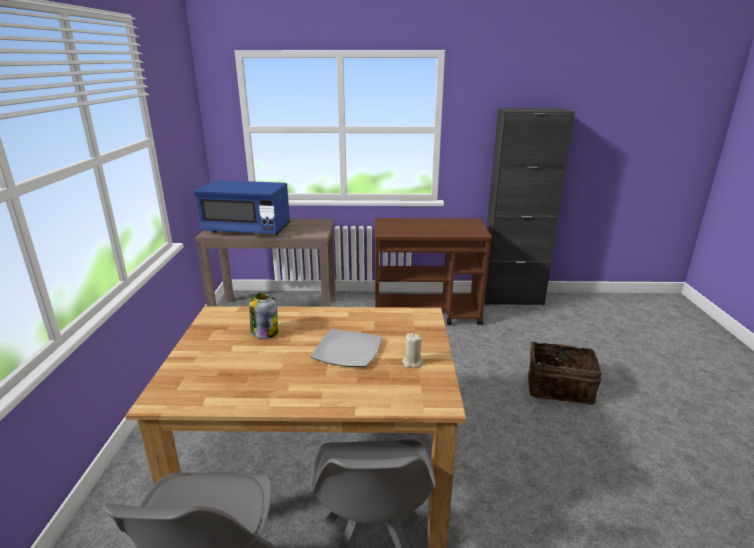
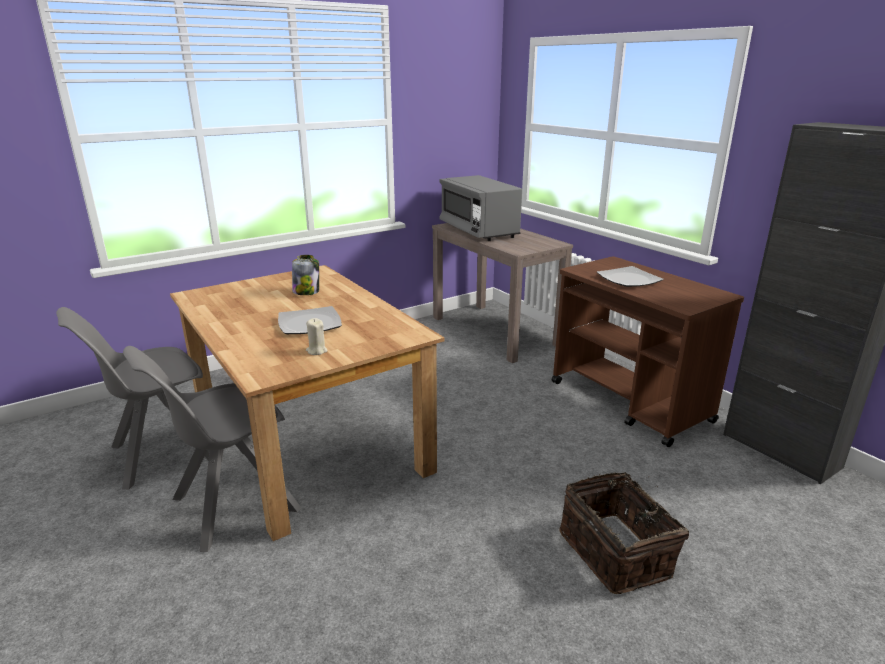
camera: 55 degrees right, 0 degrees up
(247, 230) = (478, 231): blue microwave -> grey microwave
(421, 228) = (629, 279): none -> plate

